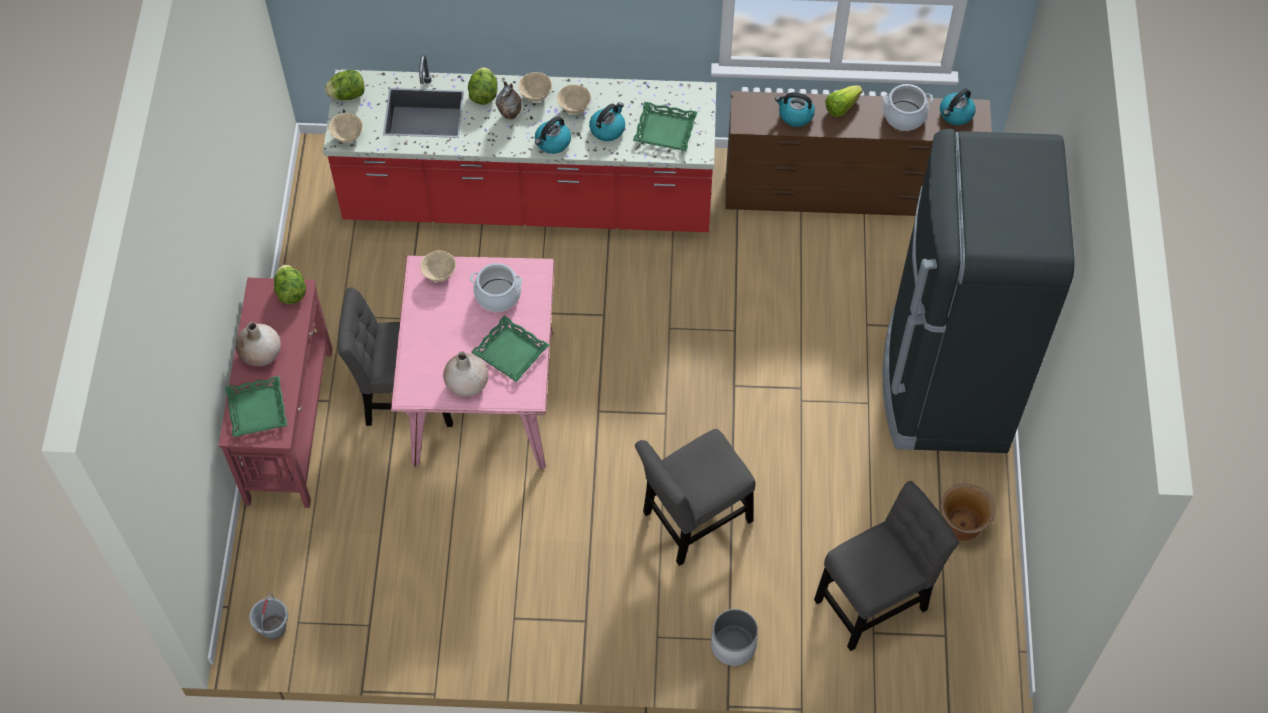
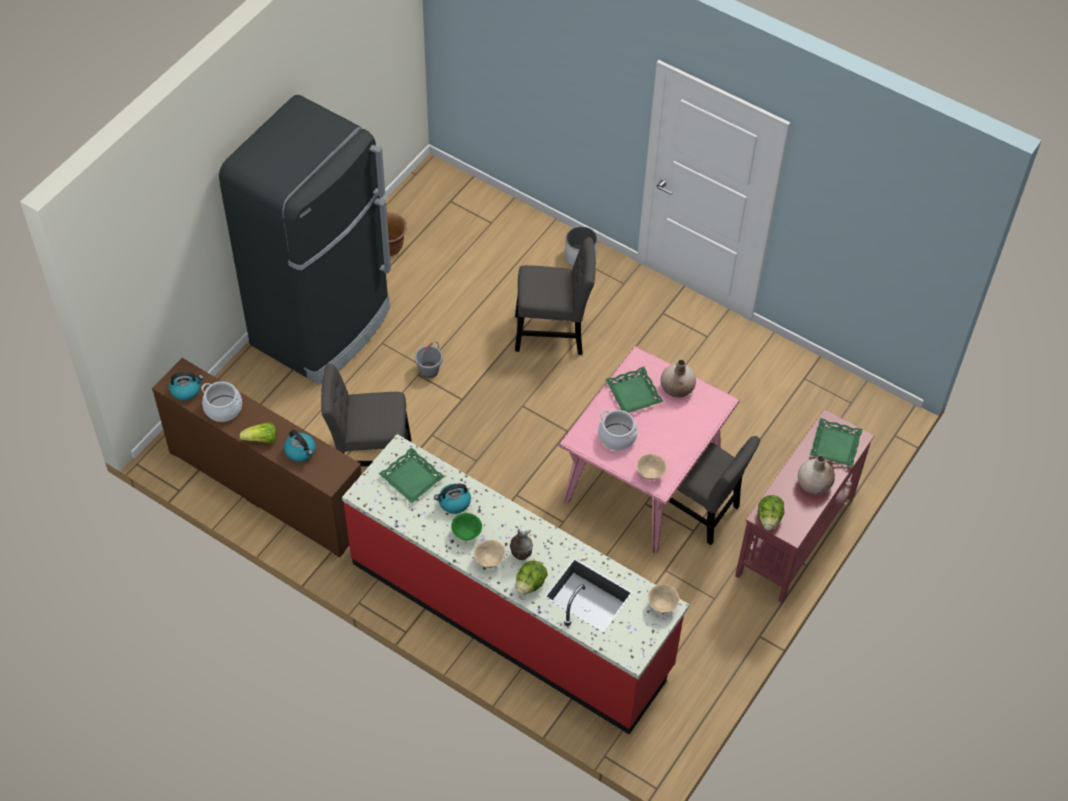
camera: 150 degrees left, 5 degrees down
(273, 627) = (869, 408): grey bucket -> grey bucket (429, 370)
(347, 94) = (641, 644): lettuce -> none
(552, 142) = (504, 514): kettle -> none
(574, 107) = (466, 534): beige bowl -> green bowl
(875, 600) = (475, 237): grey chair -> grey chair (369, 459)

